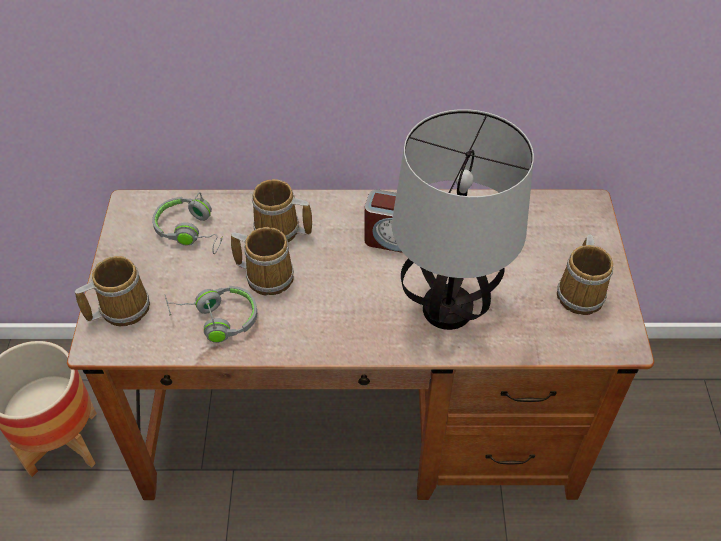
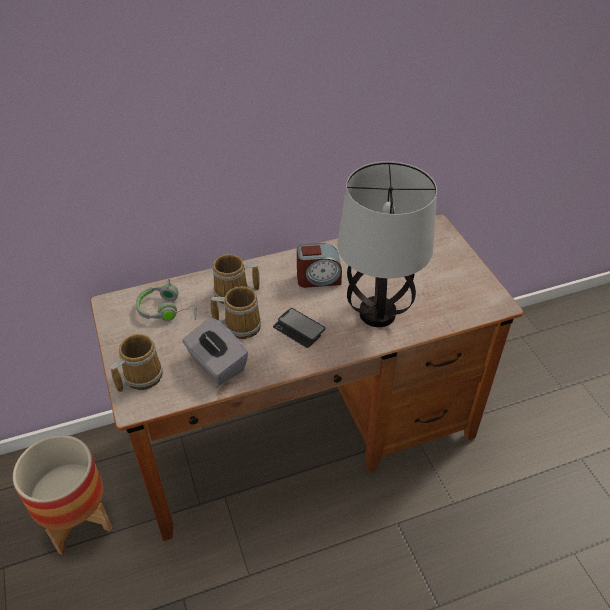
camera: 20 degrees left, 5 degrees down
(215, 319) = (216, 364): grey headphones -> grey tissue box
(337, 301) = (299, 329): none -> phone
(582, 293) = (458, 280): mug -> none

